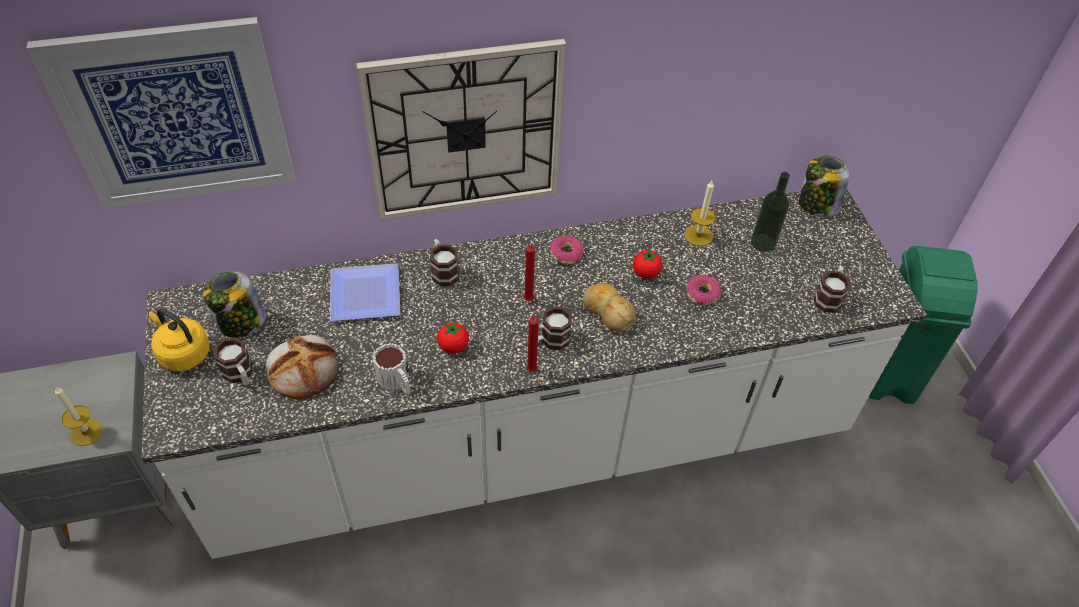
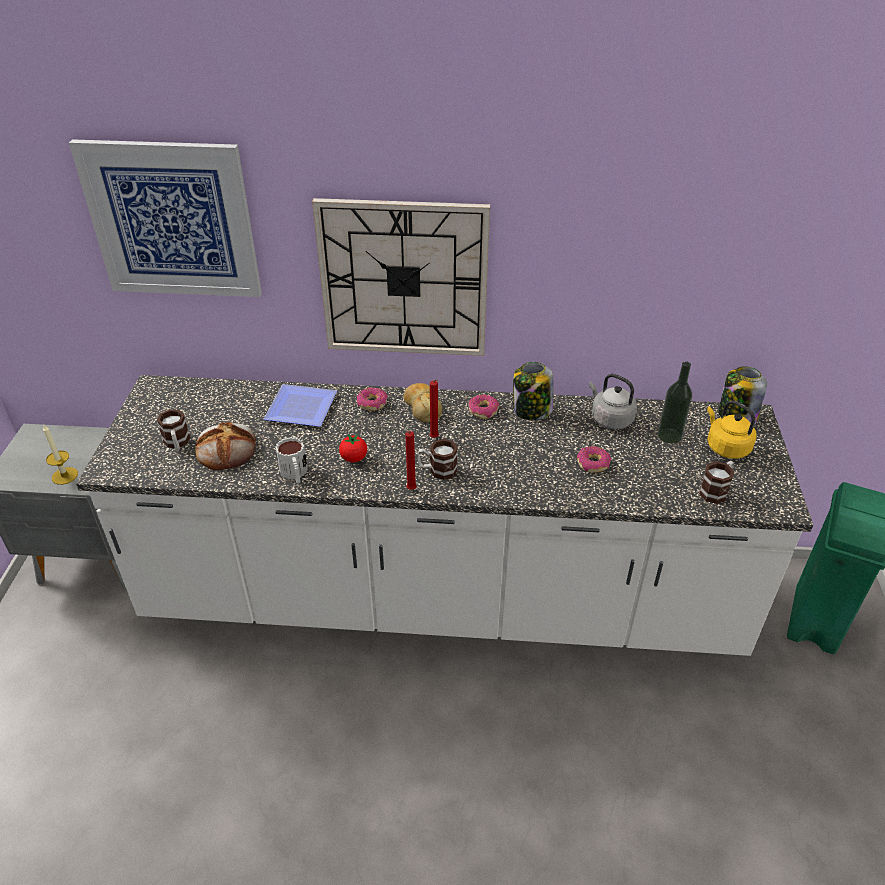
camera: 20 degrees right, 10 degrees down
(183, 353) = (143, 420): yellow kettle -> yellow kettle (725, 447)
(241, 322) = (197, 408): jar -> jar (531, 411)
(443, 271) = (372, 403): mug -> donut
(608, 312) = (499, 460): bread -> bread (422, 408)
(646, 273) = (547, 438): tomato -> none
(698, 235) = (610, 419): candle -> grey kettle

